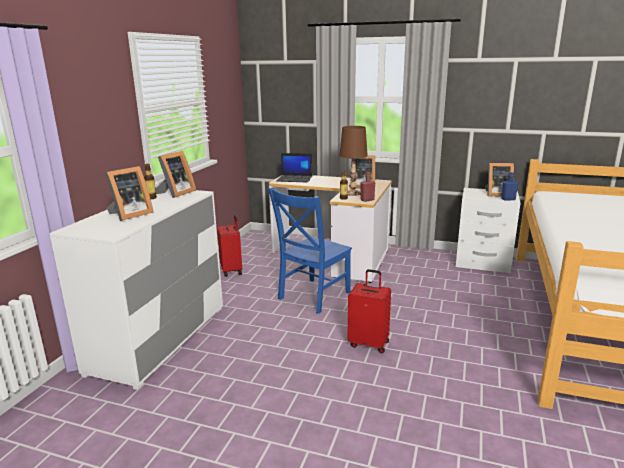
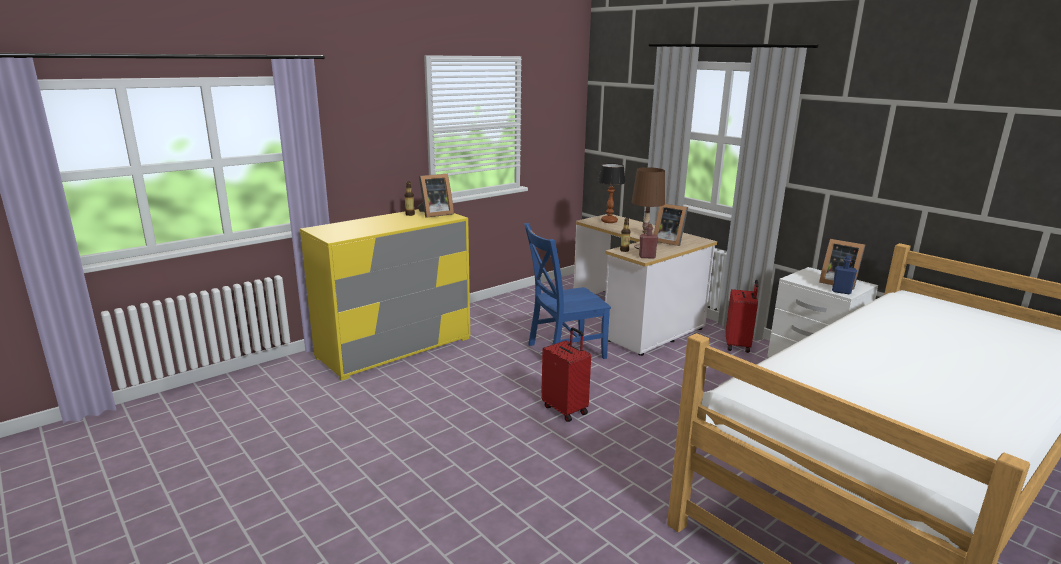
camera: 30 degrees right, 0 degrees up
(129, 215) = (370, 225): picture frame -> none
(159, 338) = (395, 348): white dresser -> yellow dresser
(232, 270) = (515, 307): red suitcase -> red suitcase (738, 345)
(295, 179) = (609, 221): laptop -> table lamp

